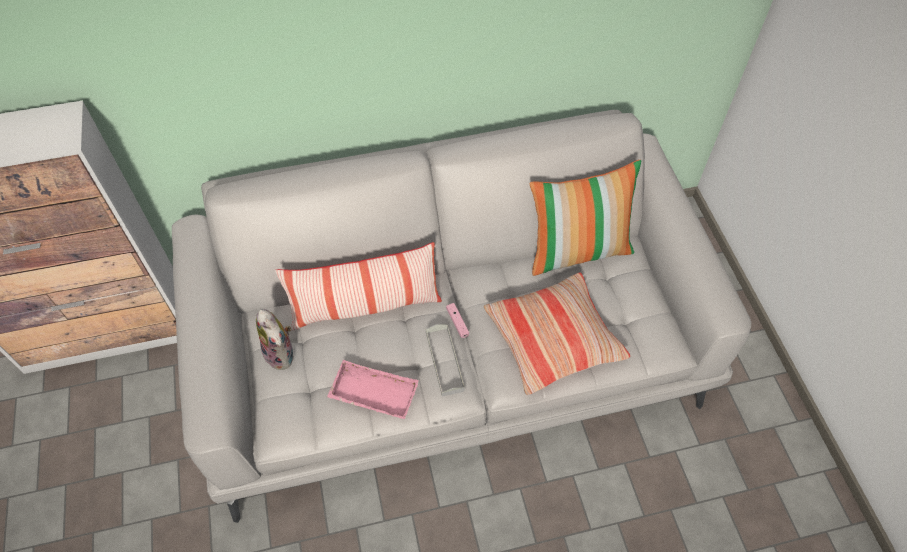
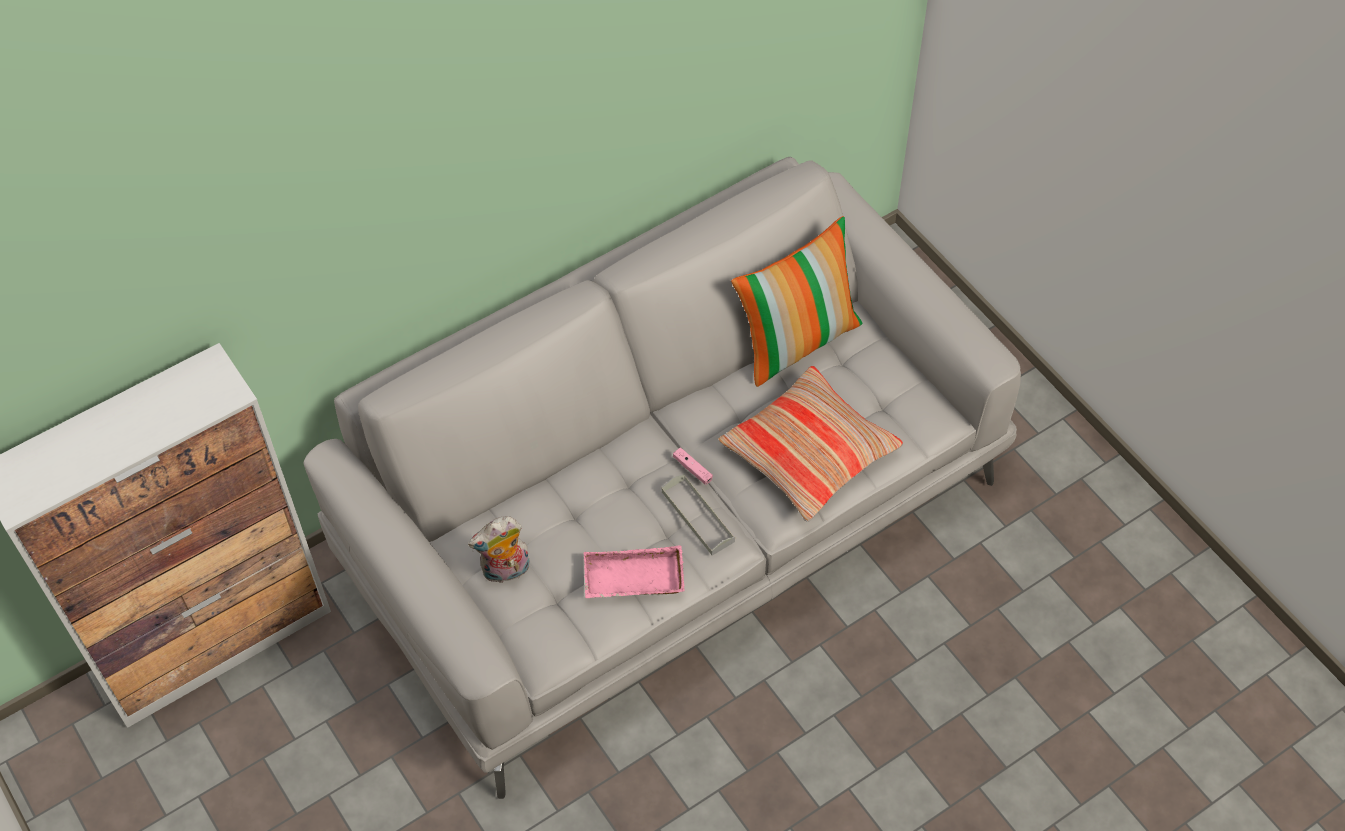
camera: 20 degrees left, 0 degrees up
(282, 354) = (506, 571): plush toy -> plush toy turned 120 degrees clockwise
(365, 306) = (576, 485): pillow -> none

